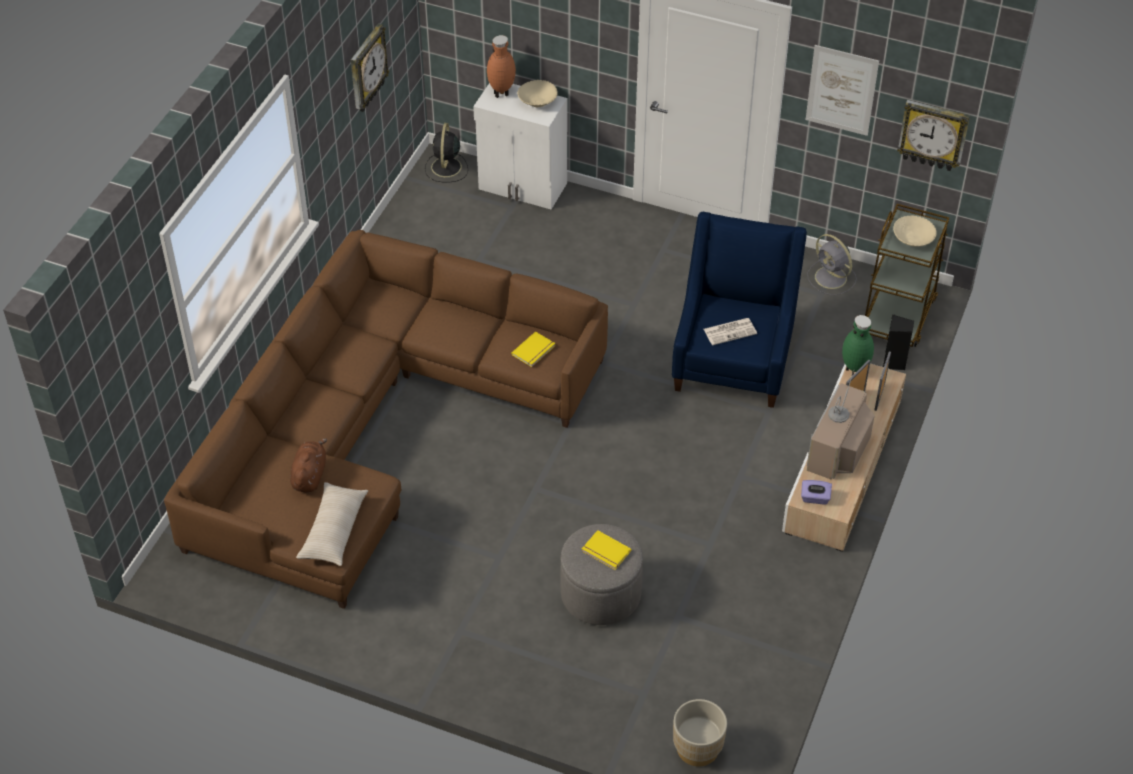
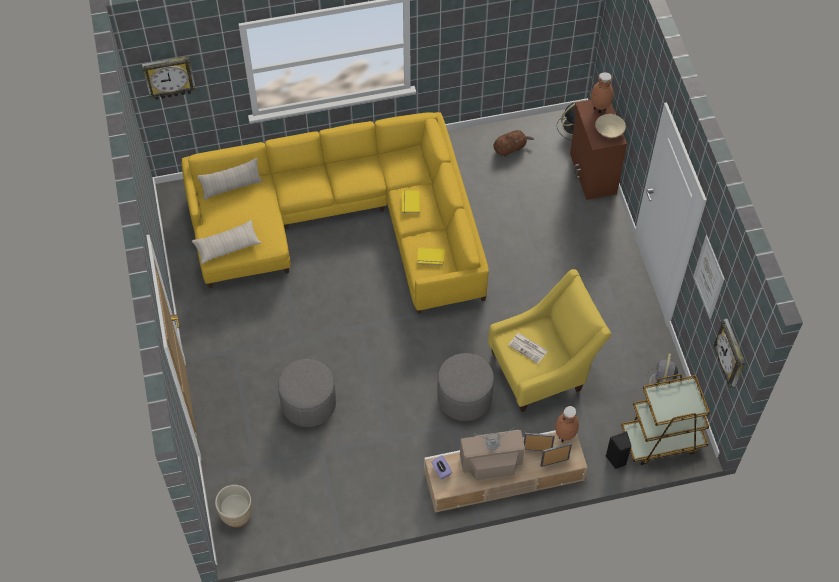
camera: 55 degrees right, 10 degrees up
(250, 481) = (231, 187): none -> beige pillow
(309, 475) = (255, 210): brown plush toy -> brown plush toy (510, 148)
(366, 69) = (513, 30): wall clock -> wall clock (169, 76)
(375, 427) = (343, 221): brown sofa -> yellow sofa
(523, 187) = (592, 174): white cabinet -> brown cabinet
(605, 552) = (308, 383): yellow book -> yellow book (409, 202)
(714, 445) = (464, 397): none -> grey ottoman
(733, 360) = (543, 368): blue armchair -> yellow armchair
(855, 371) = (565, 437): green vase -> brown vase
(913, 239) = (673, 402): beige bowl -> none

